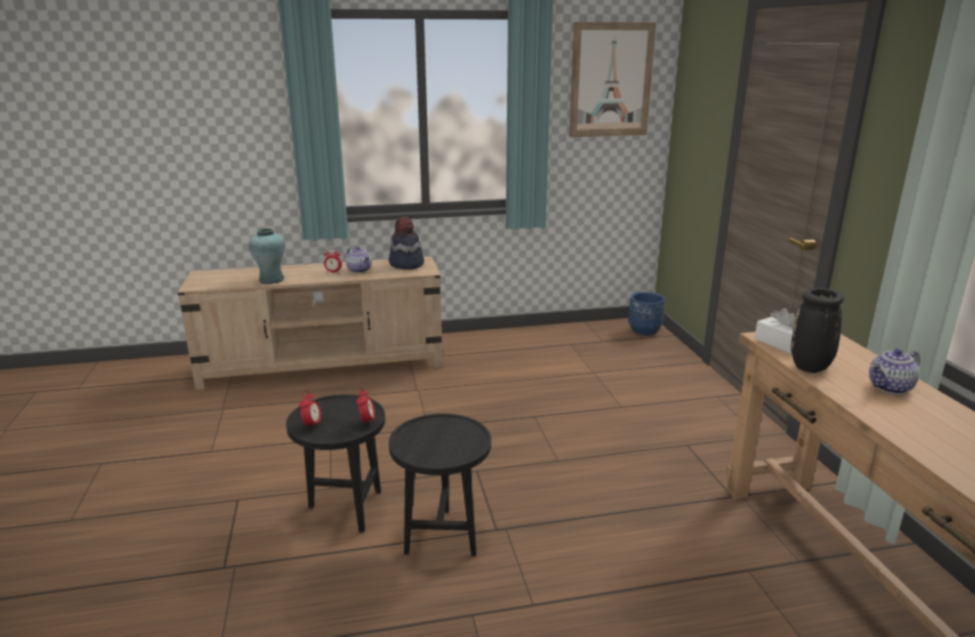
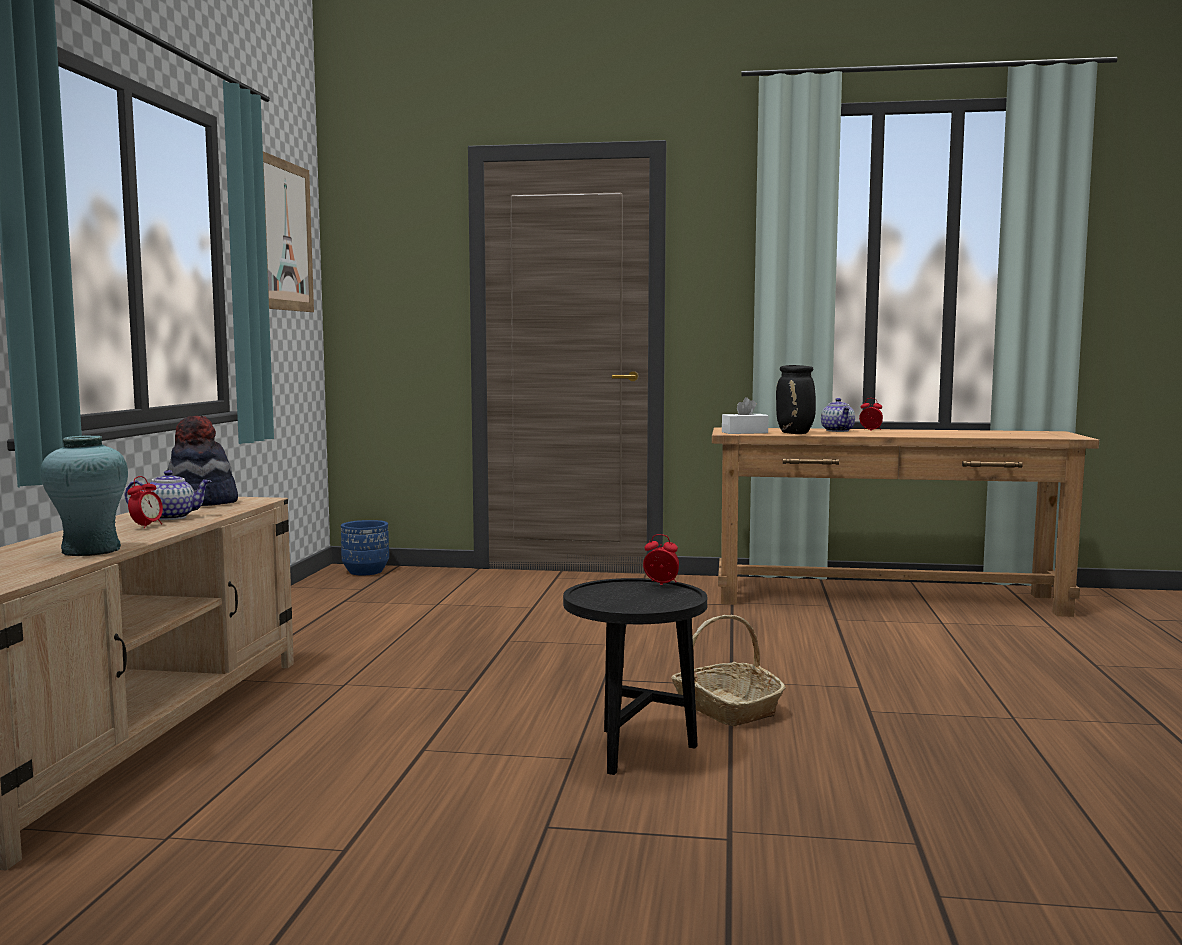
camera: 70 degrees left, 15 degrees down
(312, 425) = (643, 605): alarm clock -> alarm clock (871, 430)
(443, 534) = (725, 708): black side table -> basket

